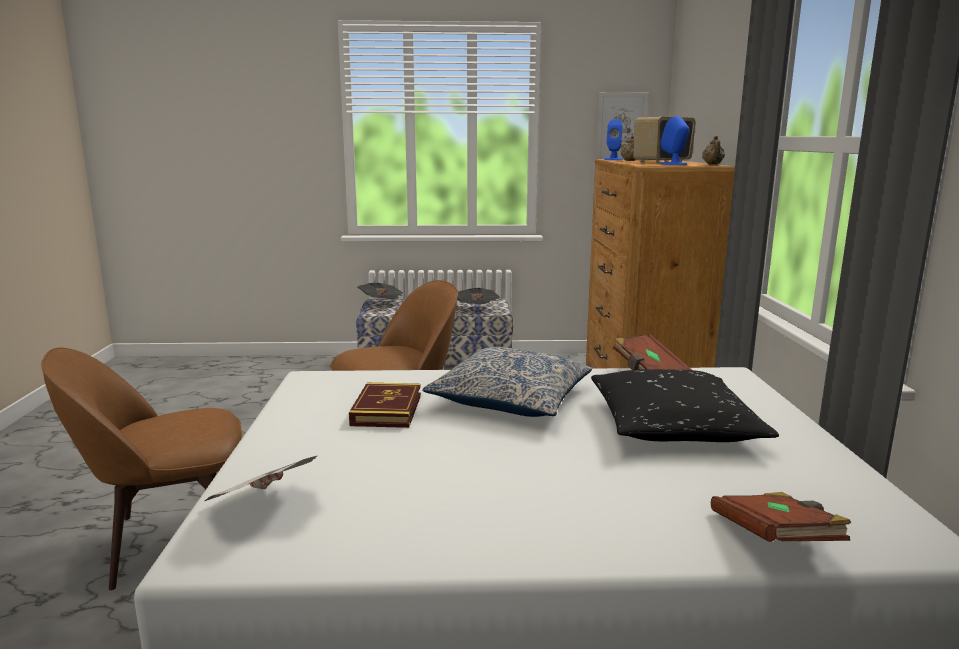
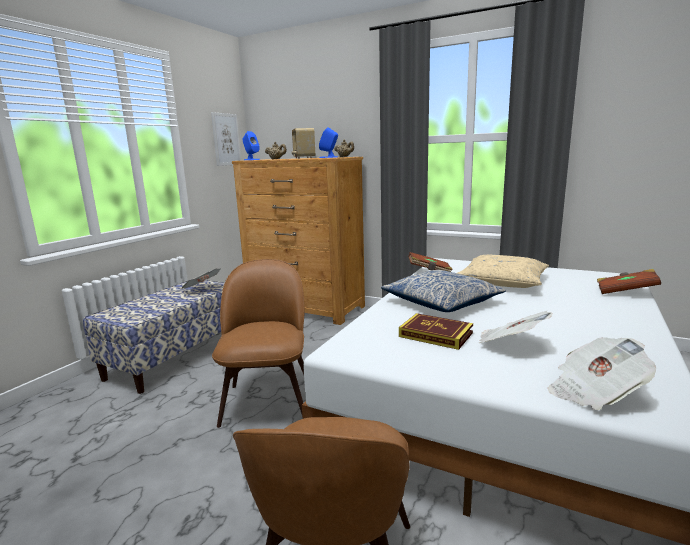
camera: 60 degrees left, 0 degrees up
(382, 303) = (114, 313): newspaper -> newspaper (510, 344)
(672, 425) = (502, 282): black pillow -> beige pillow

